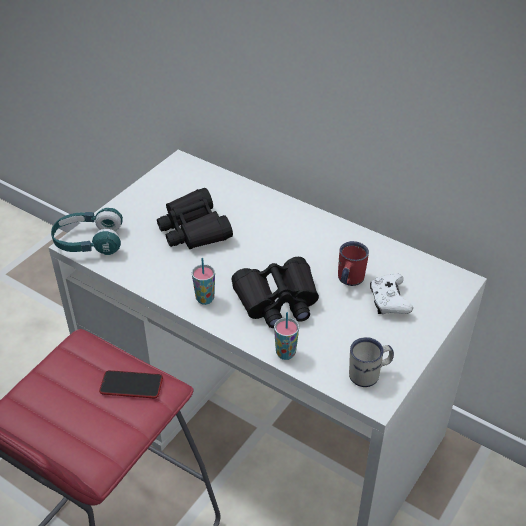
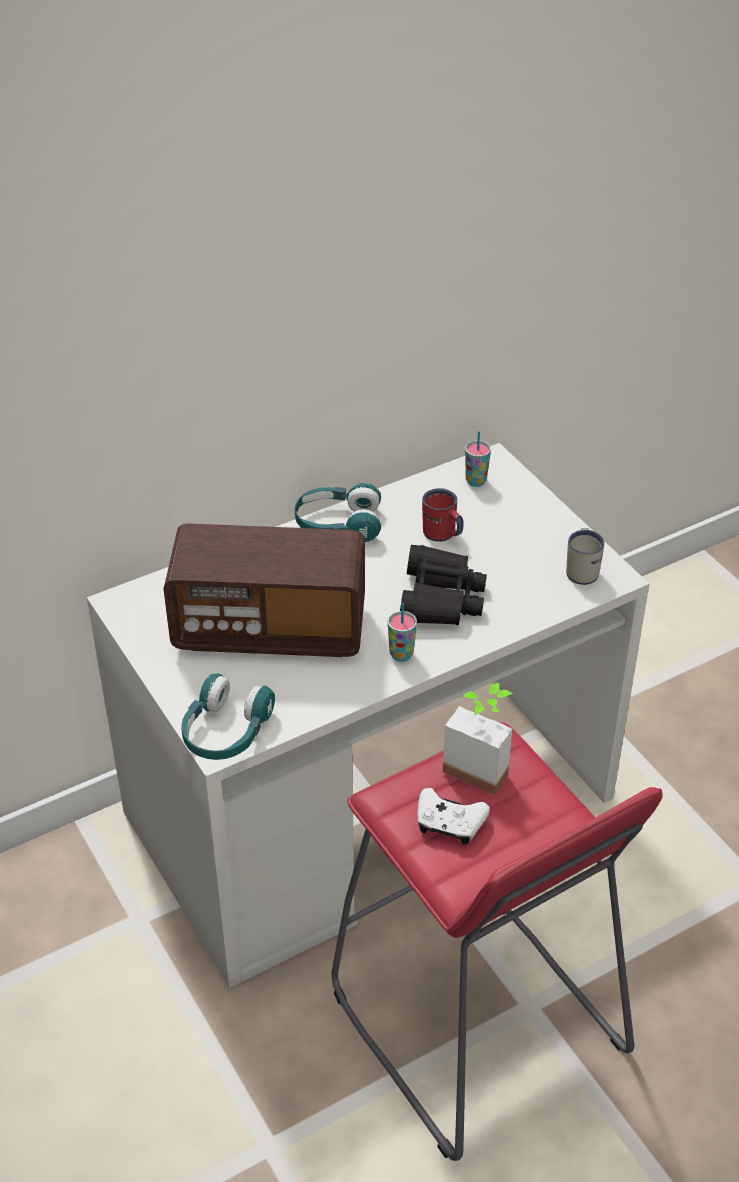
camera: 65 degrees left, 0 degrees up
(131, 385) = (481, 765): phone -> potted plant
(194, 229) = (270, 629): black binoculars -> radio
(285, 353) = (522, 618): cup -> cup (476, 481)
(319, 225) = (338, 525): none -> turquoise headphones
(389, 301) = (491, 519): white game controller -> white game controller (449, 824)

